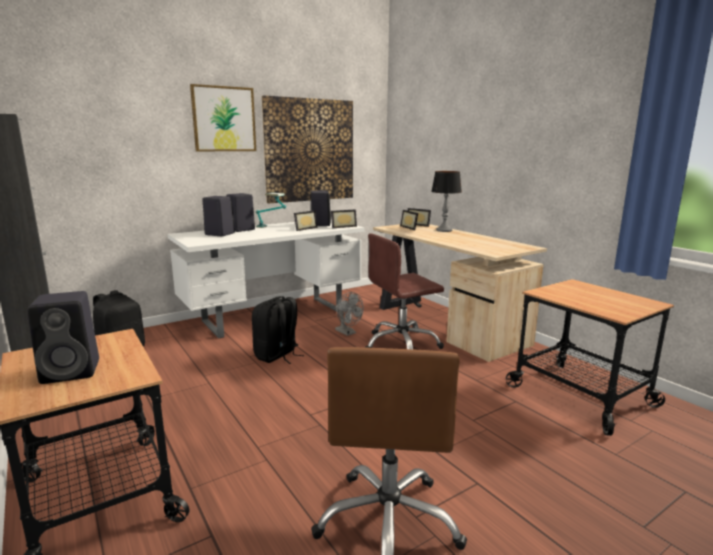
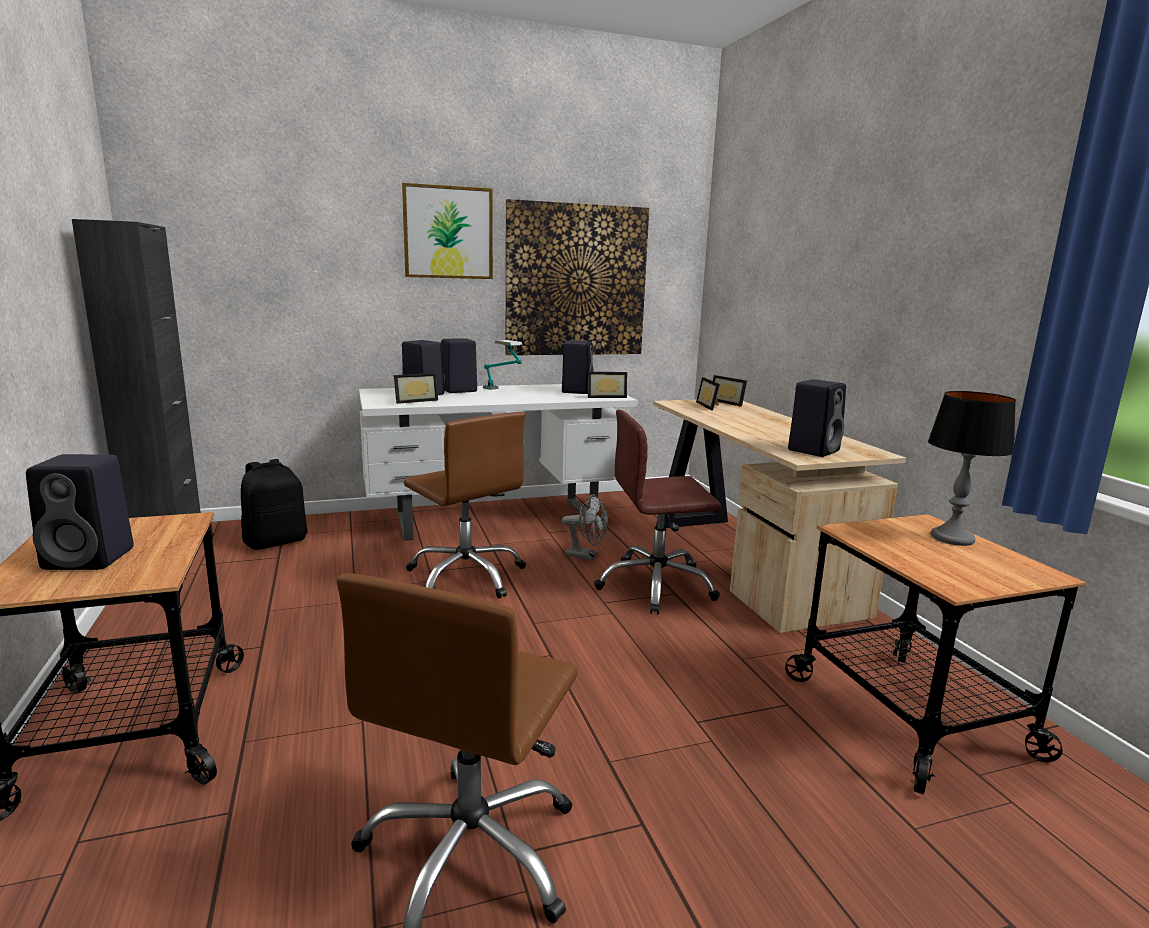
camera: 15 degrees right, 0 degrees up
(277, 356) = (466, 576): black backpack -> brown office chair
(304, 228) = (546, 395): picture frame -> picture frame (415, 401)
(348, 332) = (586, 556): grey fan -> grey fan turned 45 degrees counterclockwise
(444, 230) = (760, 414): table lamp -> table lamp (952, 538)
(496, 248) = (813, 450): none -> black speaker

